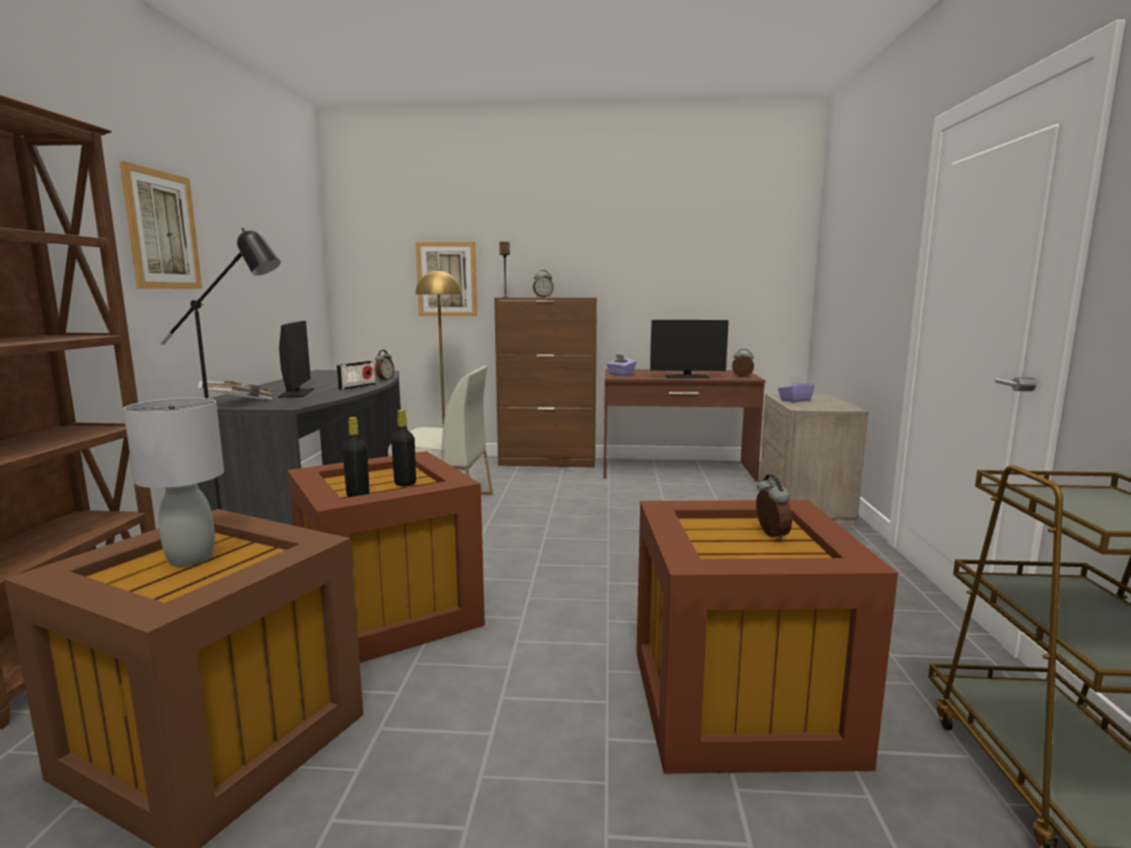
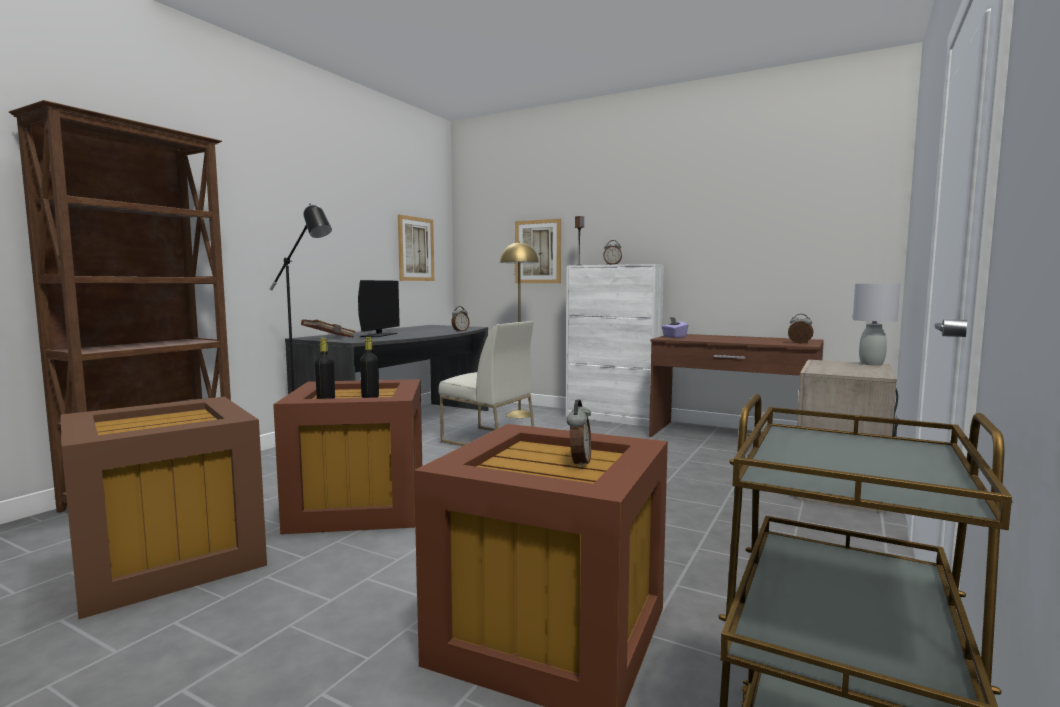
camera: 25 degrees right, 5 degrees down
(162, 230) = (292, 212): picture -> picture (416, 249)
(190, 559) = (165, 420): grey table lamp -> grey table lamp (871, 364)
(239, 403) = (329, 338): white book -> brown book
(357, 387) = (428, 334): radio -> none
(548, 462) = (612, 419): brown cabinet -> white cabinet
(687, 376) = (737, 341): monitor -> none
(795, 400) = (827, 366): purple tissue box -> none

